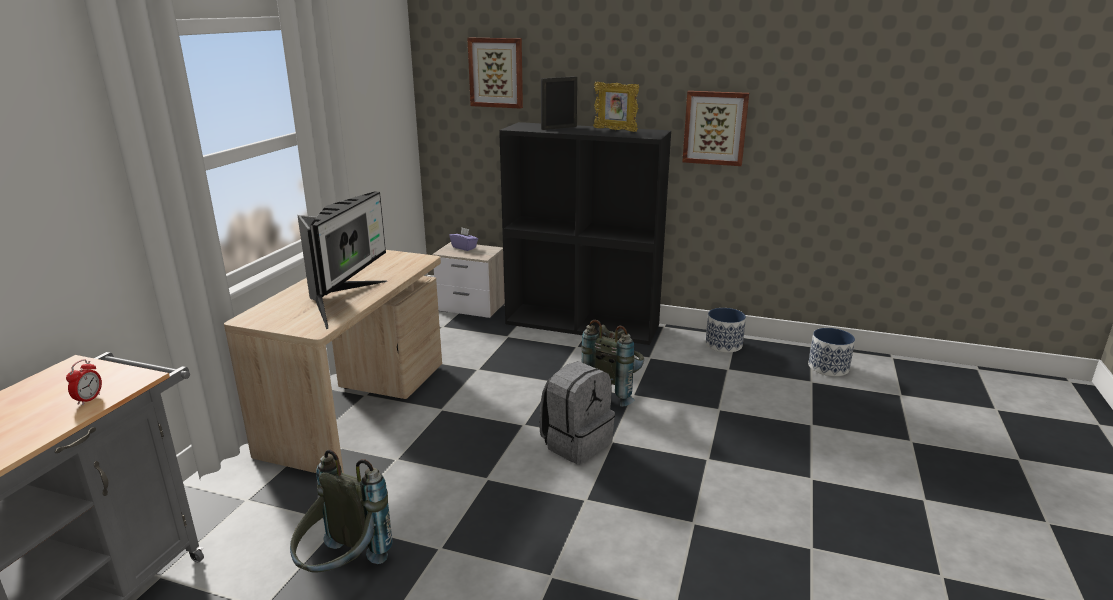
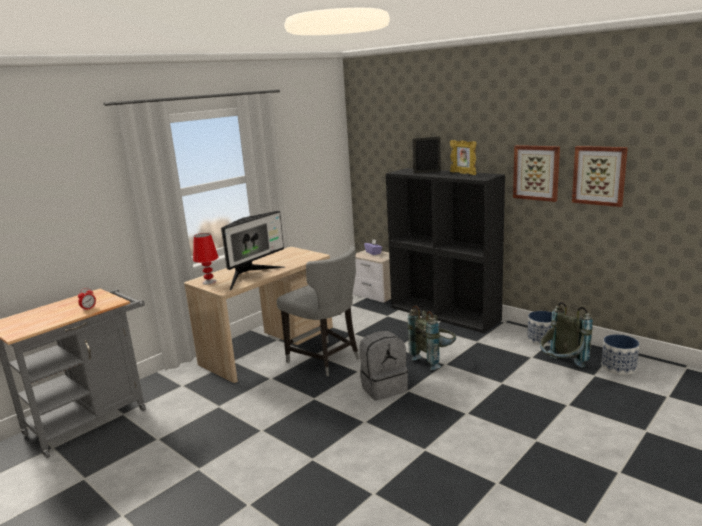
camera: 25 degrees right, 5 degrees down
(273, 318) = (209, 282): none -> red table lamp
(343, 570) = (205, 430): grey backpack -> grey backpack (561, 367)
(463, 415) = (325, 360): none -> grey chair
(496, 72) = (394, 134): picture -> picture (599, 175)

